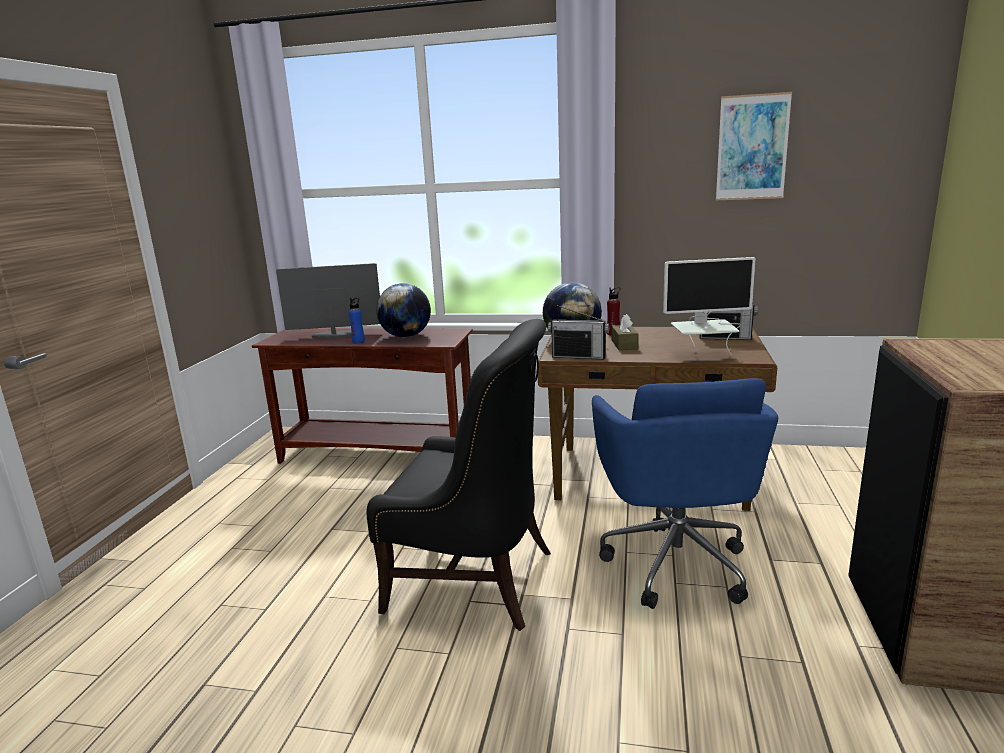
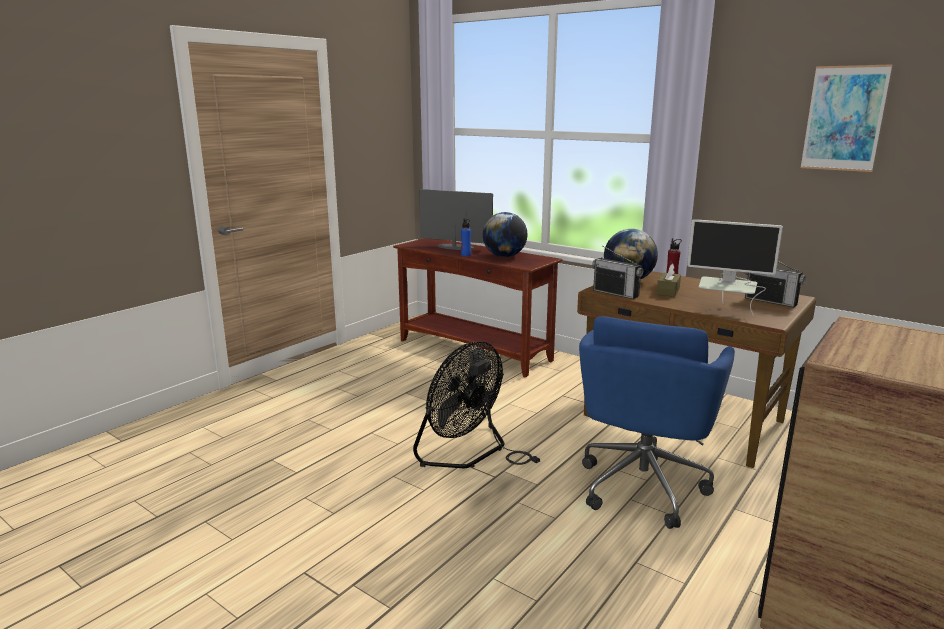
camera: 25 degrees right, 0 degrees up
(474, 579) = (477, 451): black chair -> black fan

